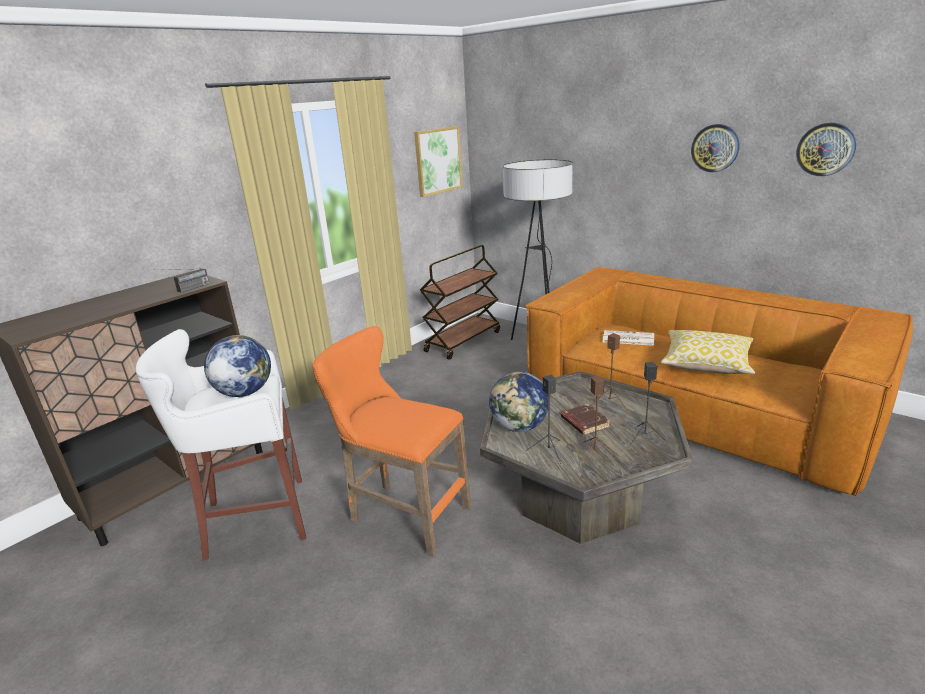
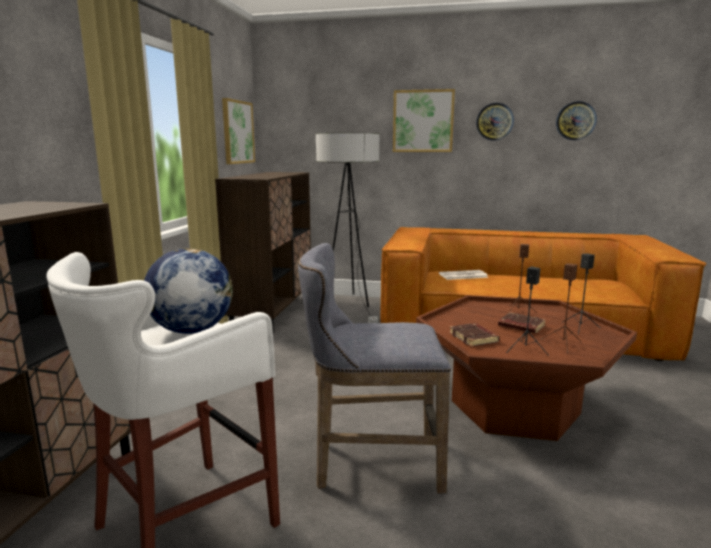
camera: 30 degrees left, 10 degrees down
(186, 290) = (60, 208): radio -> none
(403, 514) = (370, 464): orange stool -> grey stool
(463, 341) = (273, 312): brown cart -> brown cabinet
(520, 427) = (474, 338): globe -> brown book
(580, 497) = (514, 406): grey coffee table -> brown coffee table
(630, 145) = (423, 121): none -> picture
(706, 364) = (540, 283): pillow -> none

